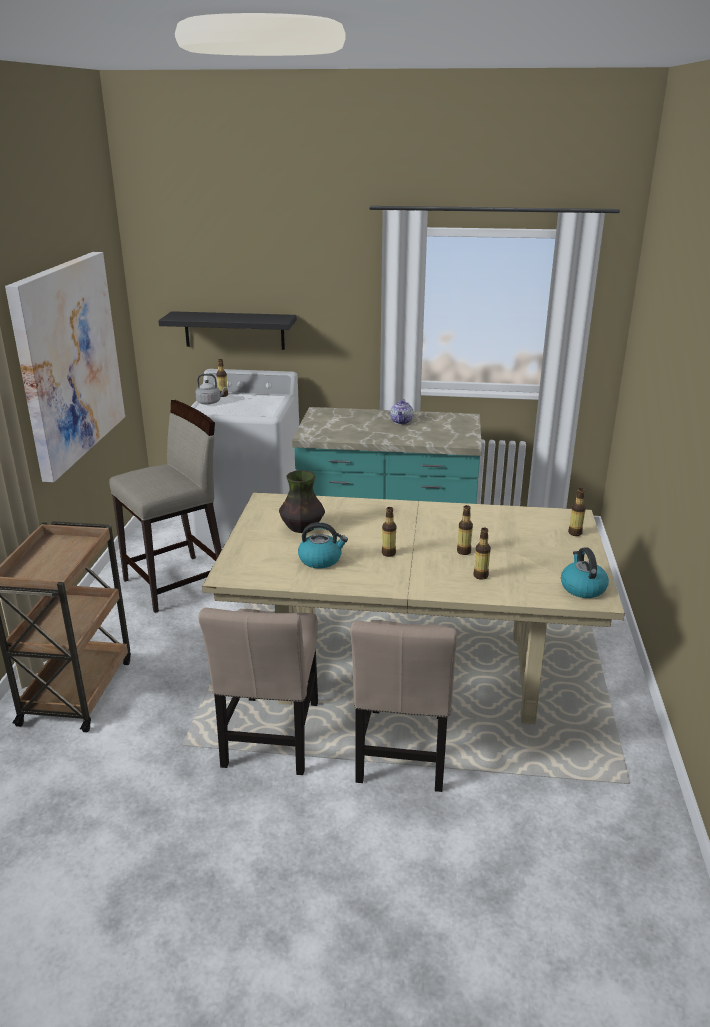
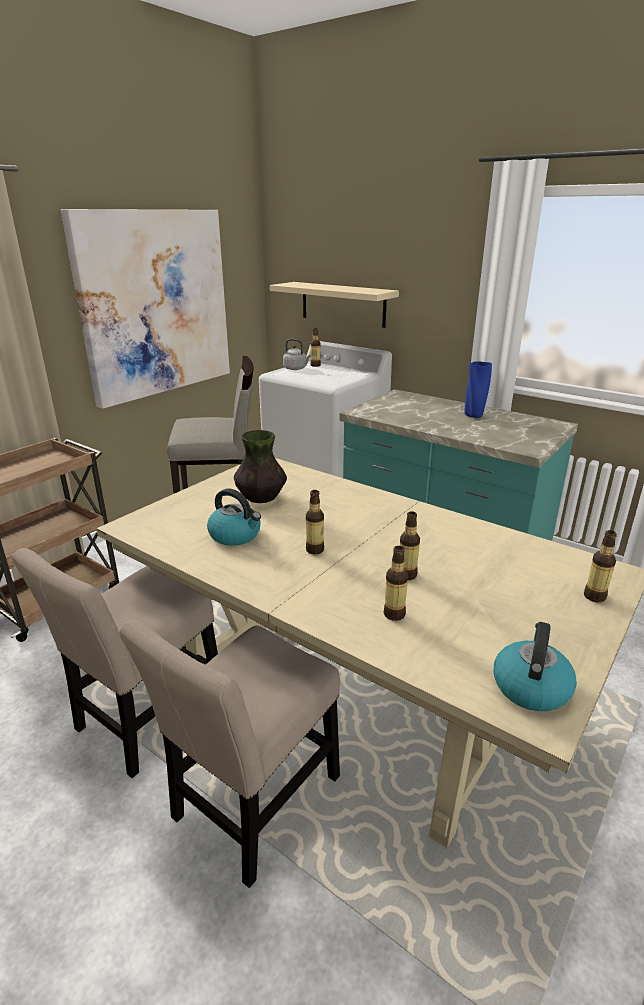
camera: 30 degrees right, 0 degrees up
(234, 330) = (343, 304): black shelf -> beige shelf
(402, 421) = (473, 416): teapot -> blue vase

